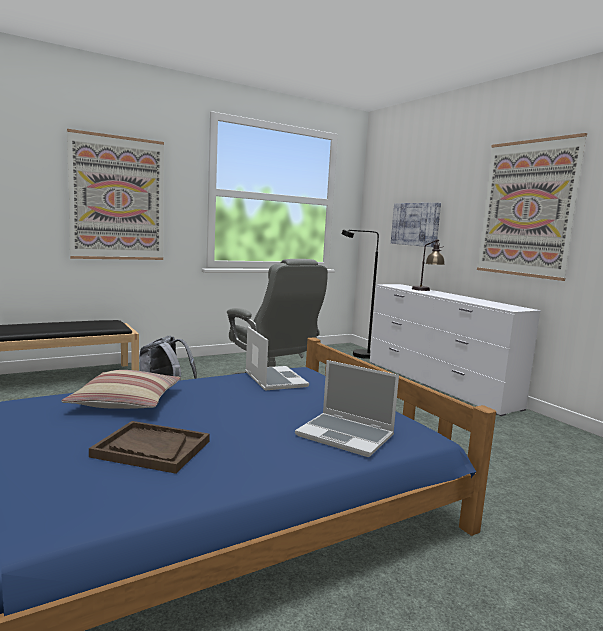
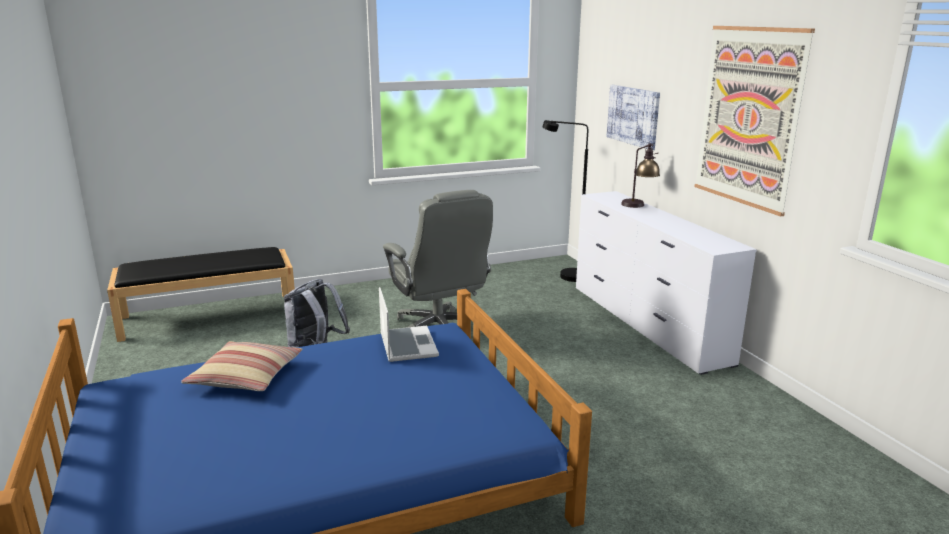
camera: 10 degrees right, 10 degrees up
(117, 198) = (262, 108): picture -> none
(151, 449) = (251, 438): brown tray -> none
(346, 436) = (443, 427): laptop -> none

